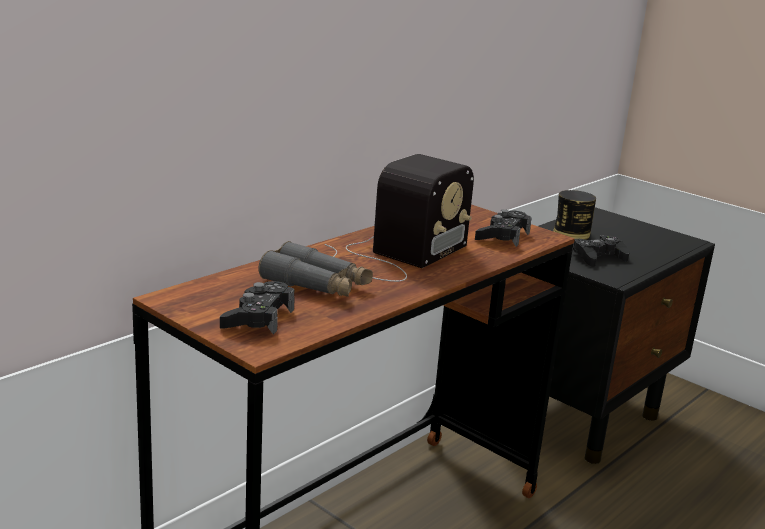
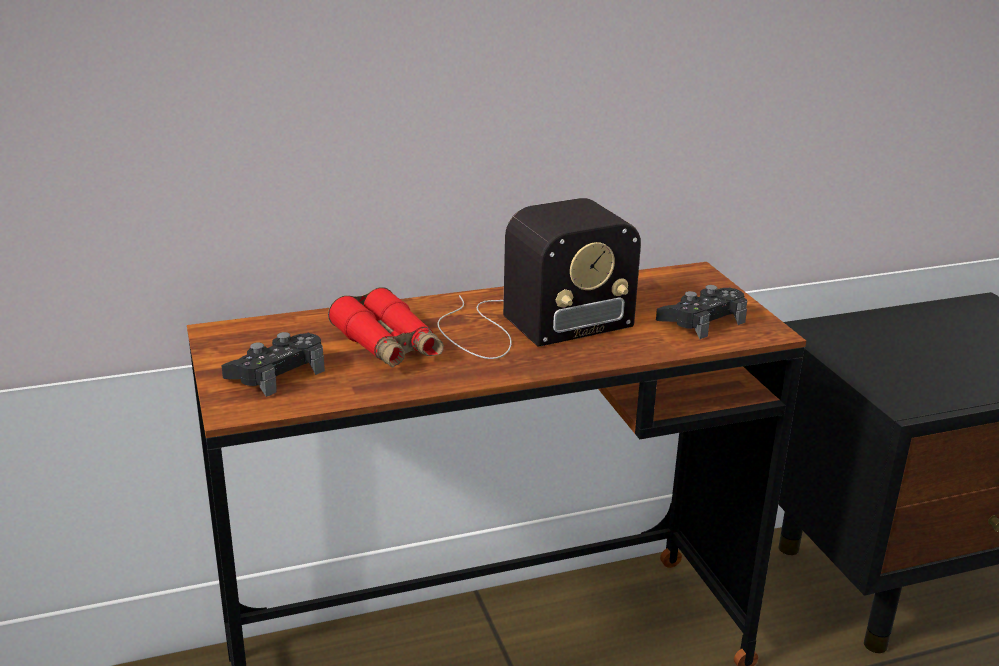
camera: 30 degrees right, 5 degrees up
(316, 284) = (388, 345): grey binoculars -> red binoculars
(571, 234) = (910, 329): can -> none
(598, 257) = (914, 370): black game controller -> none

